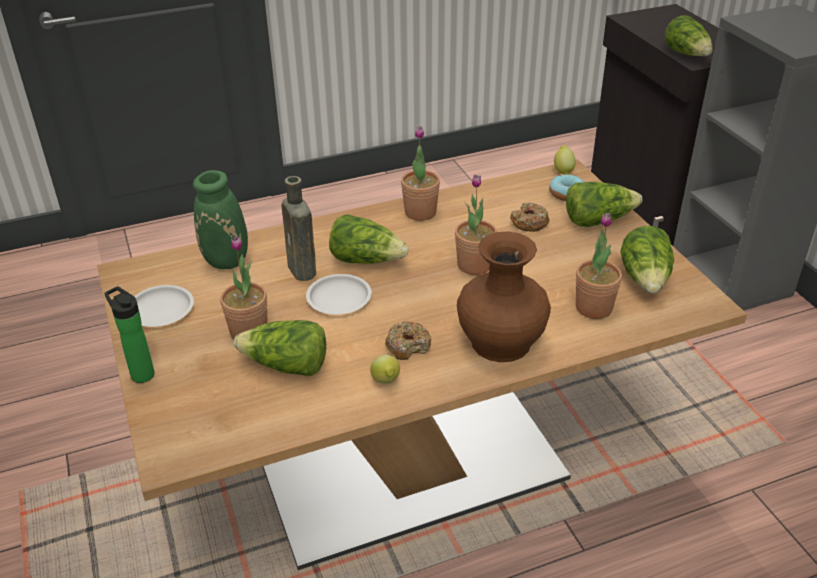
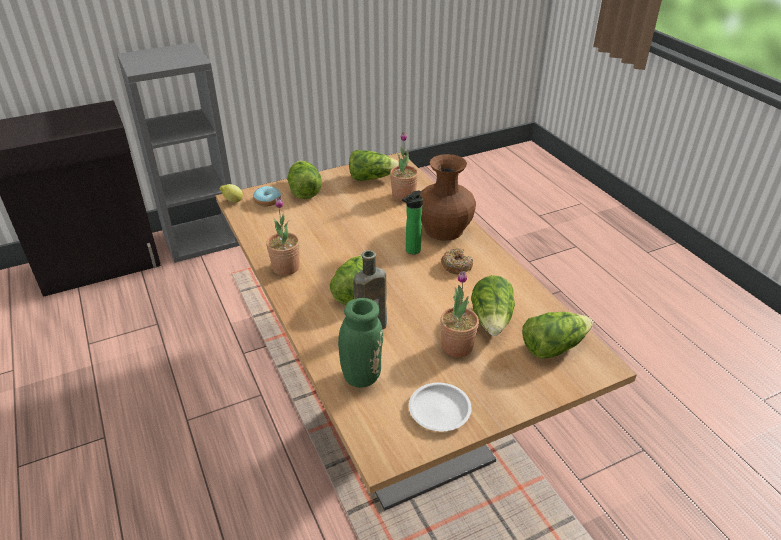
camera: 95 degrees left, 0 degrees up
(140, 373) = (524, 404): bottle -> bottle (411, 251)
(339, 298) = (408, 301): white plate -> none
(386, 382) = (494, 273): lemon -> none
(474, 265) = (360, 240): potted plant -> none
(529, 223) = (305, 217): donut -> none
(687, 55) = (93, 126): lettuce -> lettuce (553, 346)

